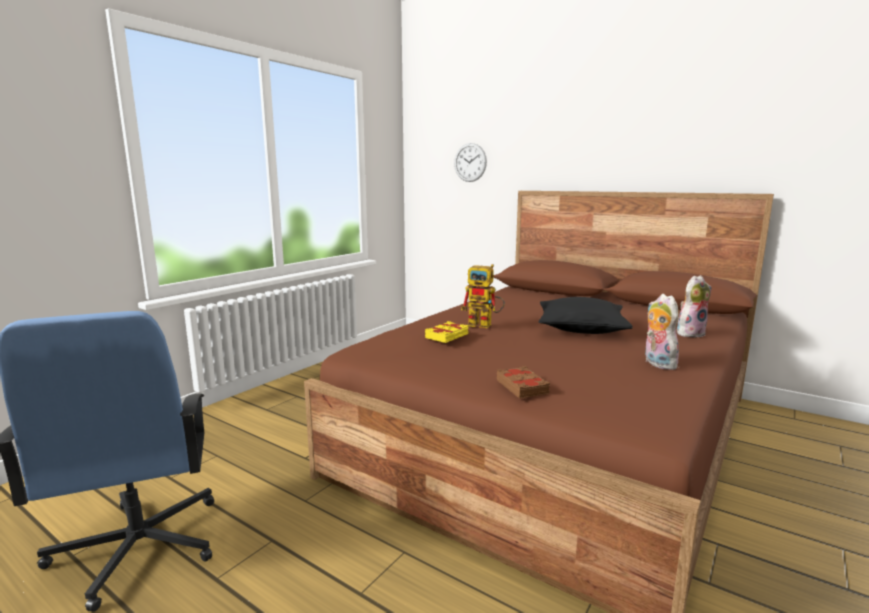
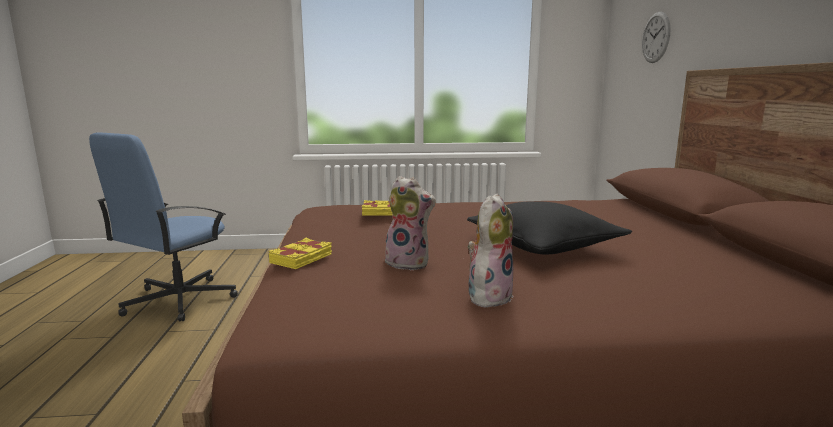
camera: 50 degrees right, 0 degrees up
(485, 325) = (448, 215): toy robot -> none
(522, 387) = (302, 259): brown book -> yellow book
(690, 333) = (683, 295): plush toy -> plush toy (409, 263)

